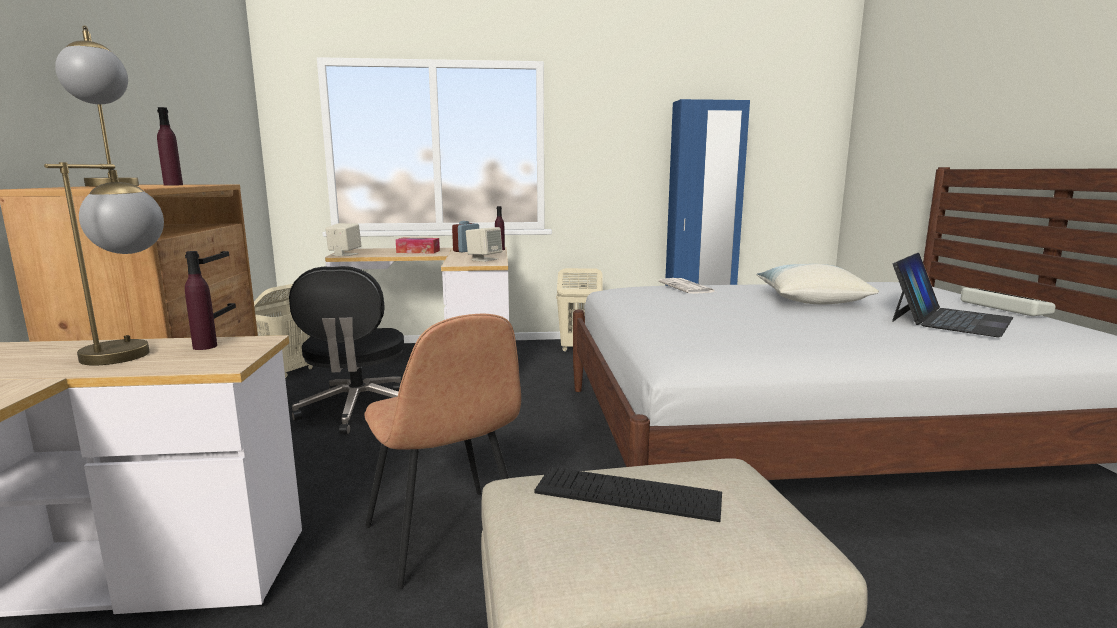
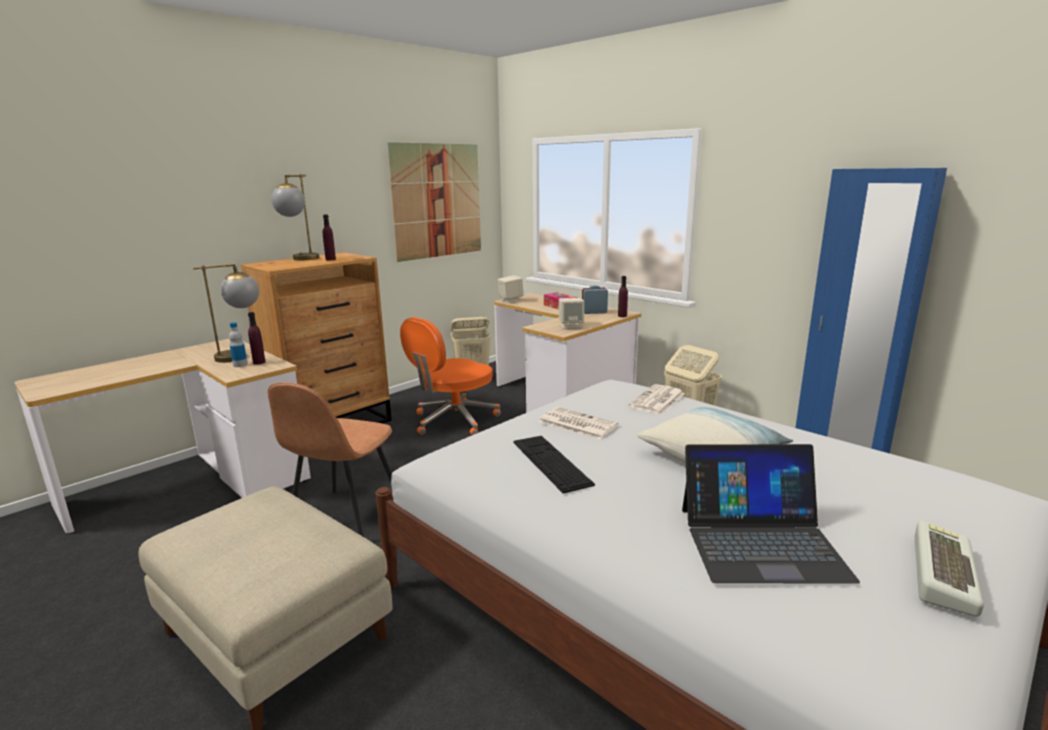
camera: 50 degrees right, 5 degrees up
(176, 356) = (240, 365): none -> bottle
(213, 124) = (437, 201): none -> picture
(358, 410) = (453, 420): black office chair -> orange office chair
(628, 493) = (271, 524): keyboard -> keyboard (551, 462)
(695, 308) = (576, 424): none -> newspaper

